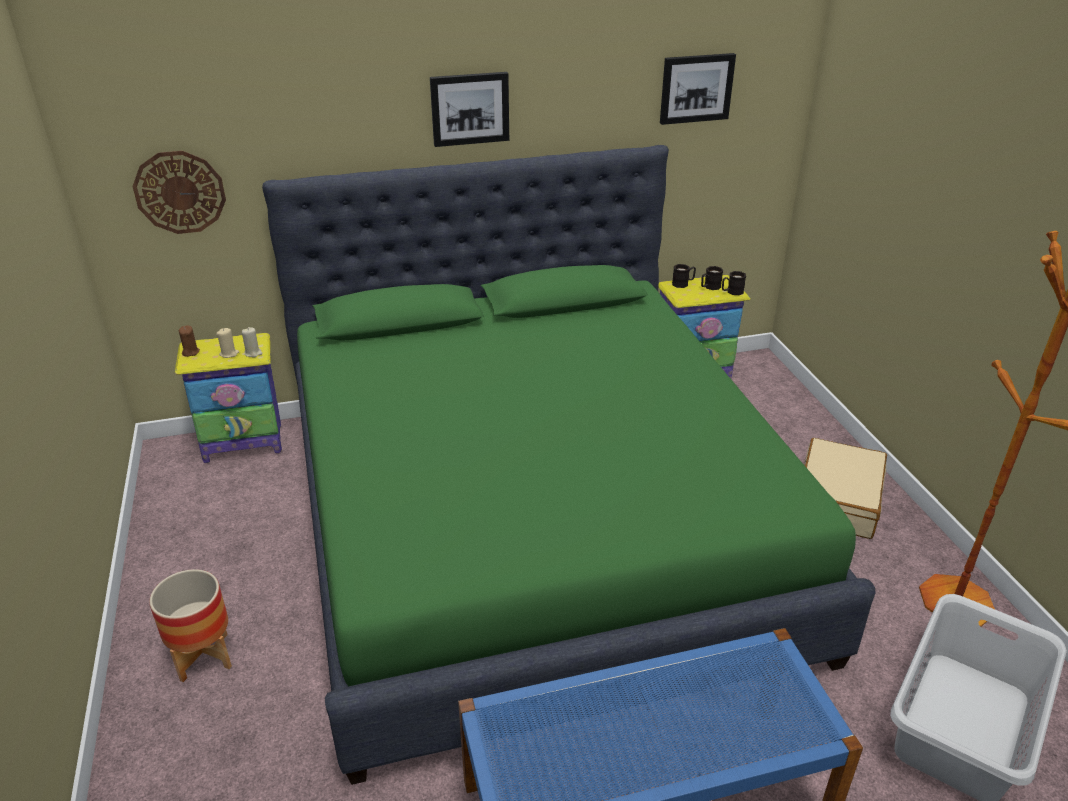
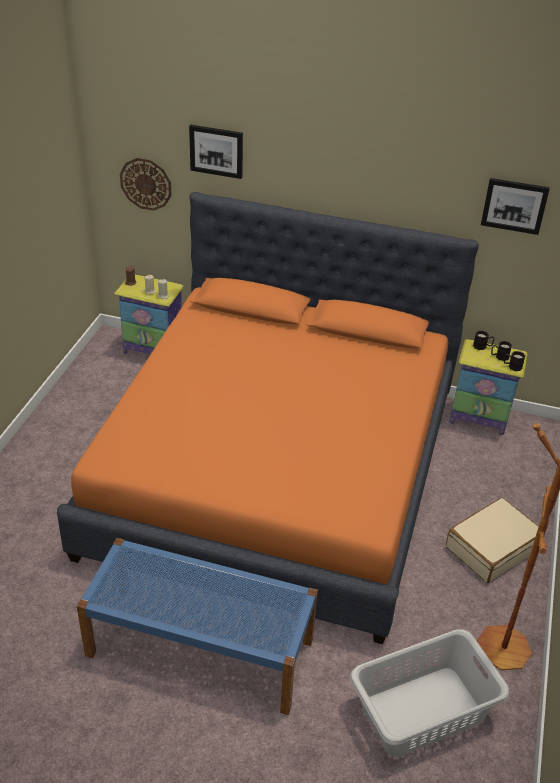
camera: 30 degrees right, 5 degrees up
(204, 657) = (49, 464): planter -> none
(470, 108) = (336, 178): picture -> picture (216, 151)
(533, 523) = (276, 471): green bed -> orange bed

